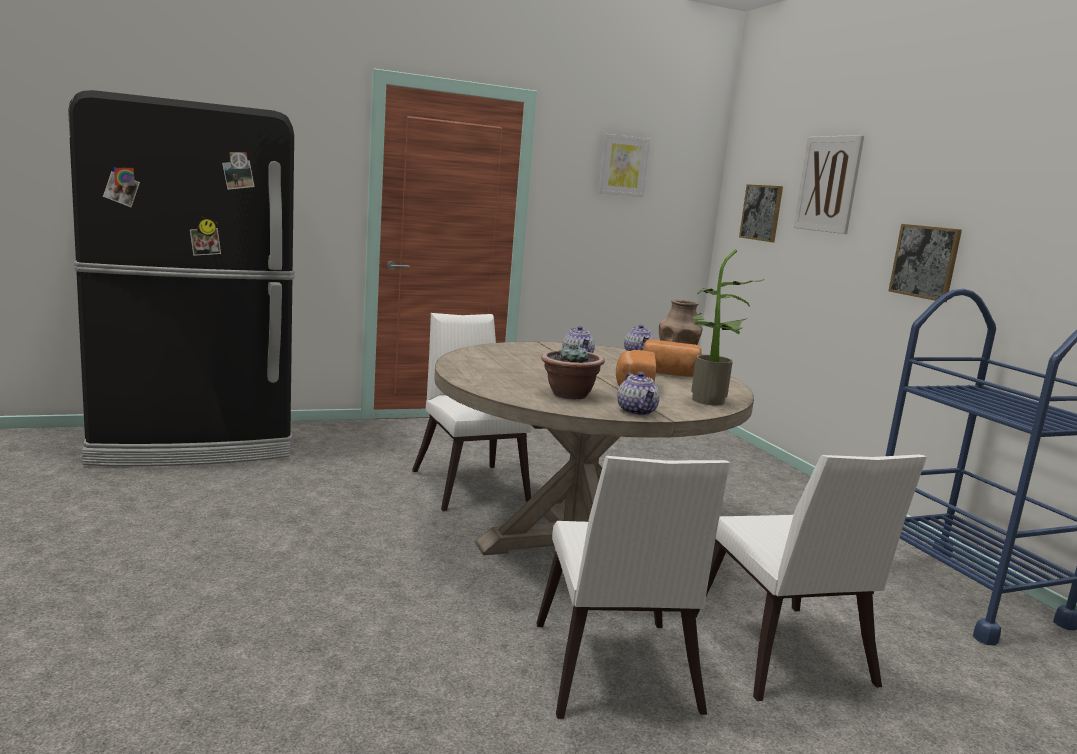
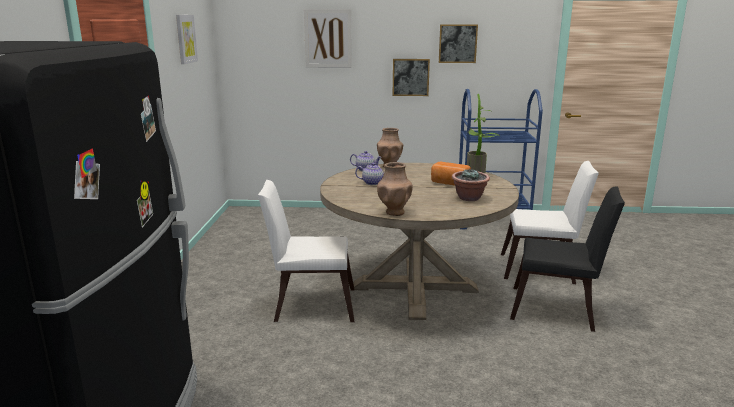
camera: 65 degrees left, 5 degrees up
(459, 365) = (394, 212): none -> brown vase
(614, 675) = (558, 310): white chair -> black chair
(637, 411) = (501, 191): teapot -> none
(669, 373) = (416, 172): bread -> none
(761, 212) = (269, 60): picture -> picture (457, 43)

